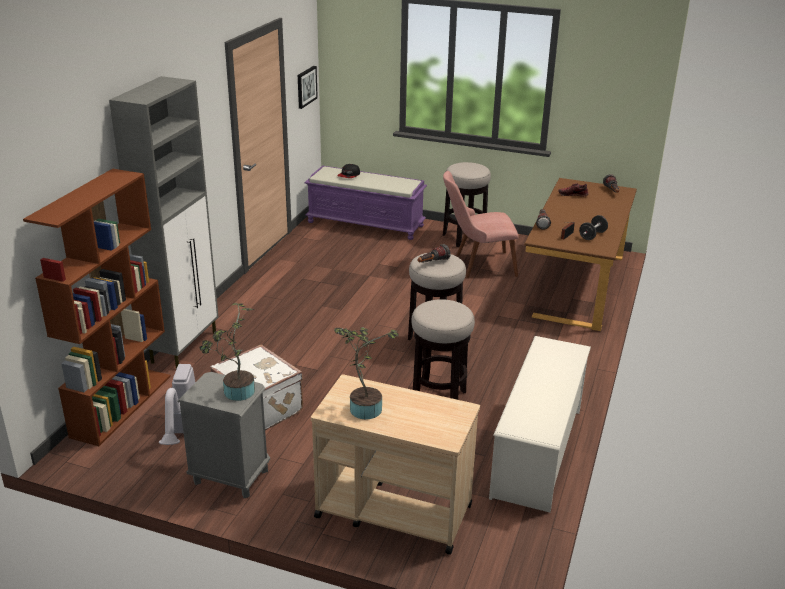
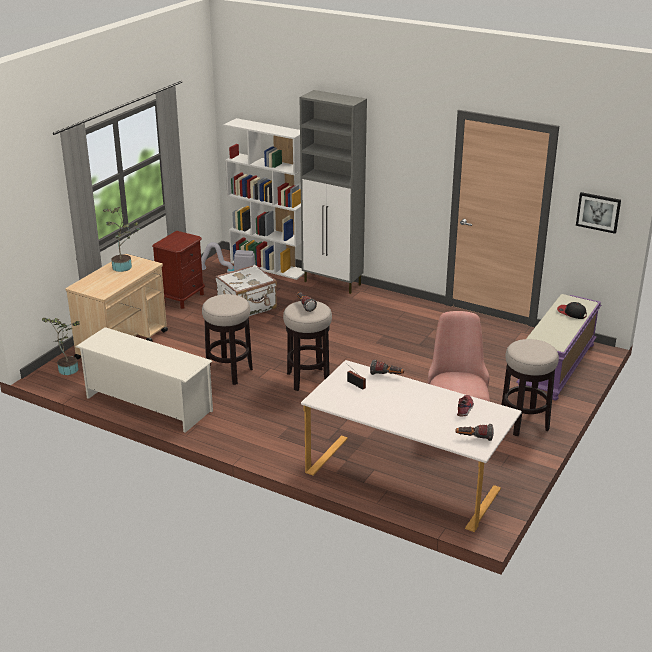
camera: 100 degrees right, 0 degrees up
(122, 405) = (269, 266): brown bookcase -> white bookcase
(230, 477) = (182, 298): grey nightstand -> brown nightstand
(235, 393) = (173, 243): potted plant -> potted plant (67, 368)
(575, 284) = (406, 478): brown desk -> white desk
(592, 235) = (352, 399): black dumbbell -> none

